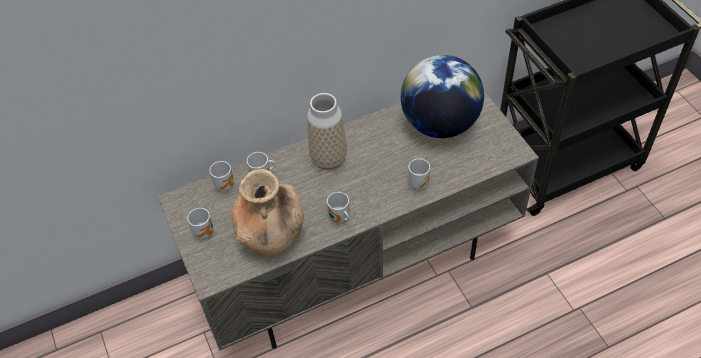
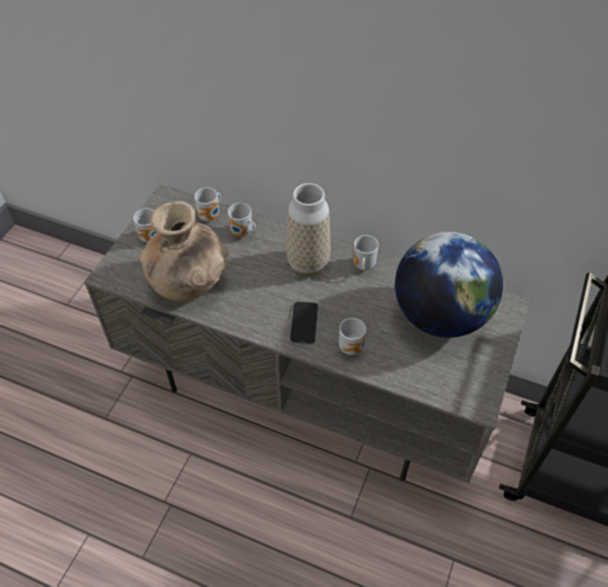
camera: 45 degrees right, 0 degrees up
(339, 219) = (251, 316): mug -> mug (362, 266)
(375, 195) = (304, 323): none -> phone

